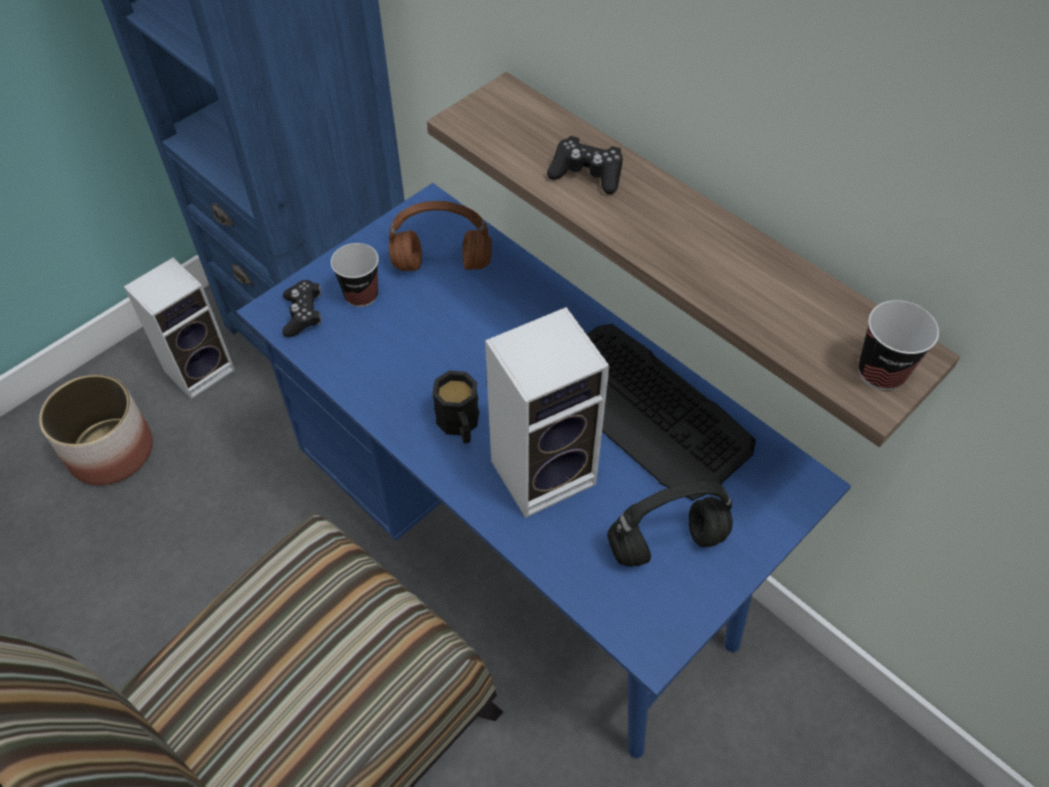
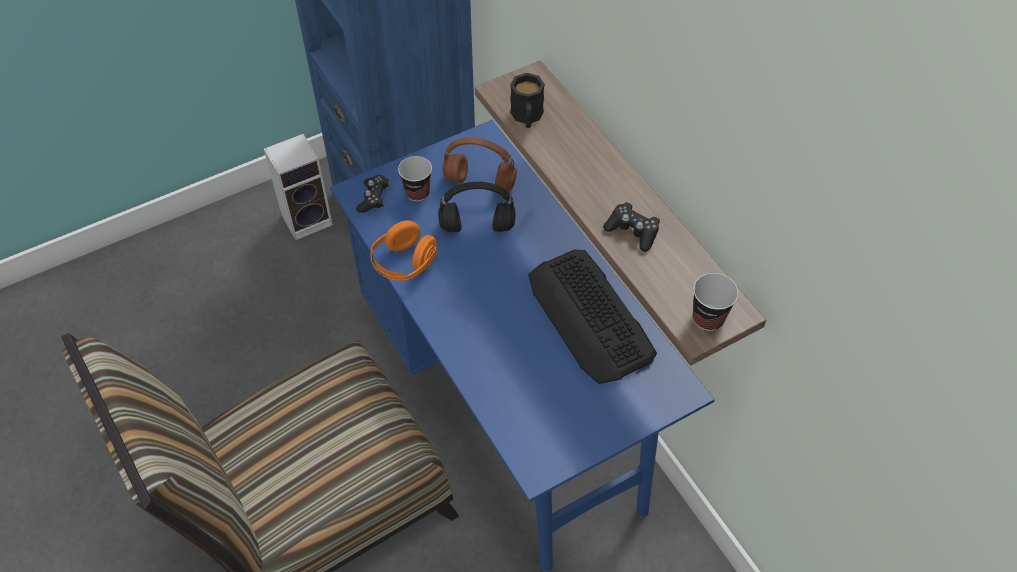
camera: 15 degrees right, 0 degrees up
(111, 450) = (230, 266): planter -> none
(372, 394) = (404, 264): none -> orange headphones
(460, 425) = (457, 298): black mug -> black mug (527, 117)
(545, 469) = (505, 340): speaker -> none
(586, 174) = (568, 145): black game controller -> black game controller (632, 231)
(665, 544) = (569, 408): black headphones -> black headphones (476, 227)

